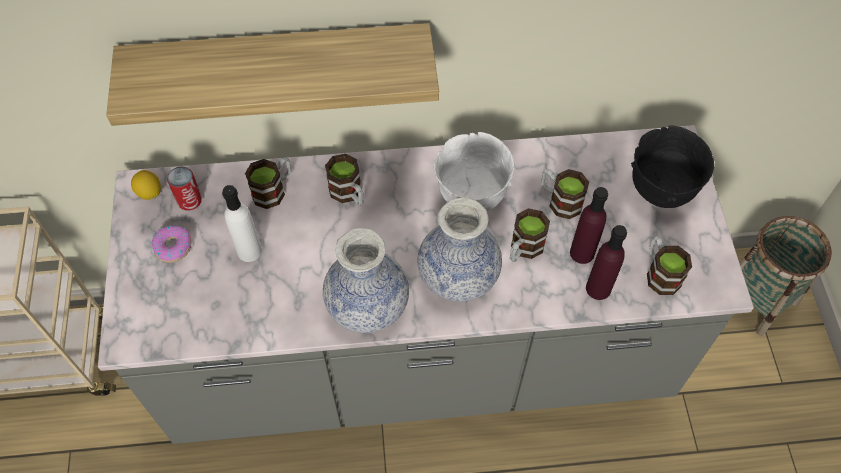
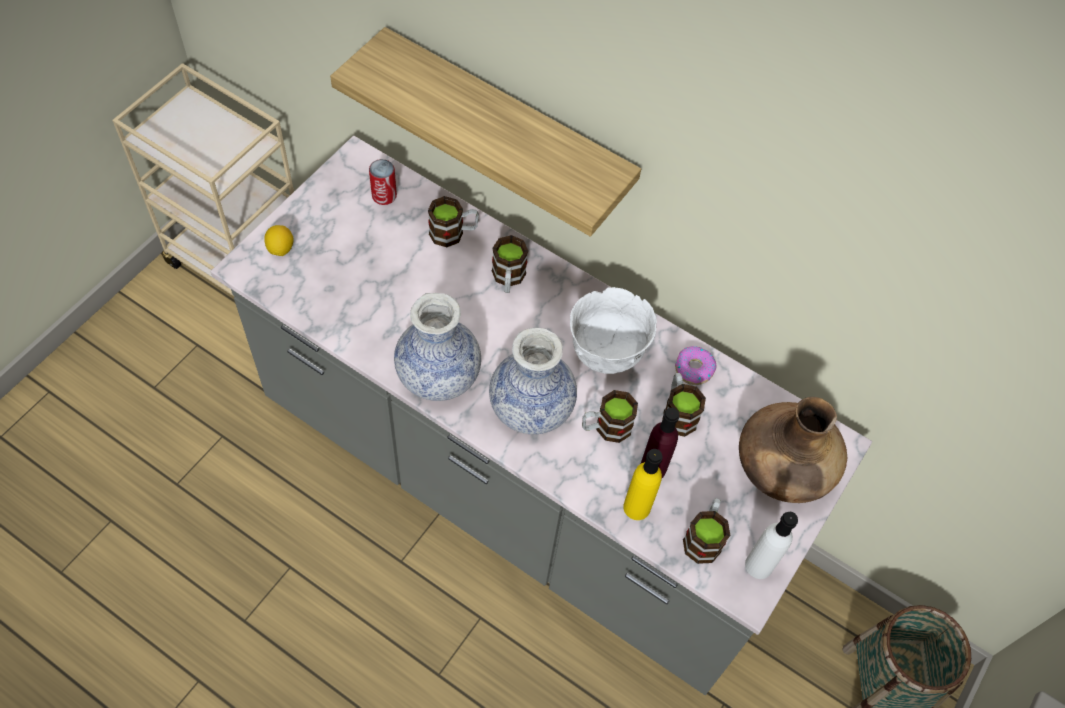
camera: 35 degrees right, 0 degrees up
(149, 192) = (361, 168): lemon -> lemon (280, 249)
(173, 247) = (340, 222): donut -> donut (693, 368)
(249, 251) = (391, 266): white bottle -> white bottle (759, 565)
(598, 288) = (636, 507): purple bottle -> yellow bottle
(661, 189) = (780, 471): black bowl -> brown vase

